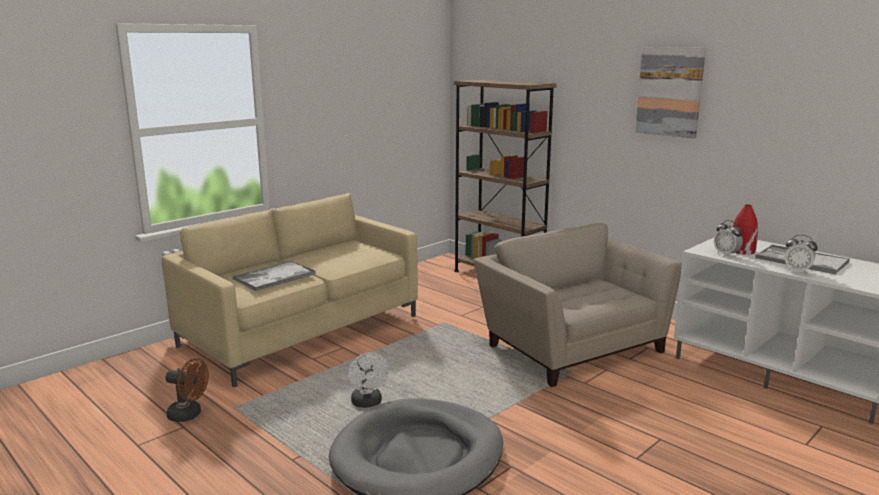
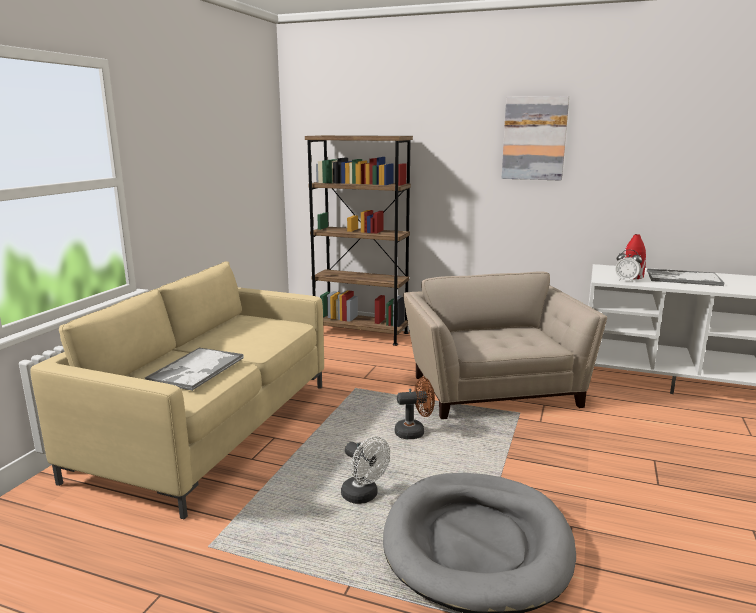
camera: 25 degrees left, 0 degrees up
(189, 415) = (155, 575): brown fan -> brown fan (414, 432)
(572, 346) = (493, 388): beige armchair -> beige armchair turned 45 degrees clockwise
(797, 271) = (696, 287): alarm clock -> none

